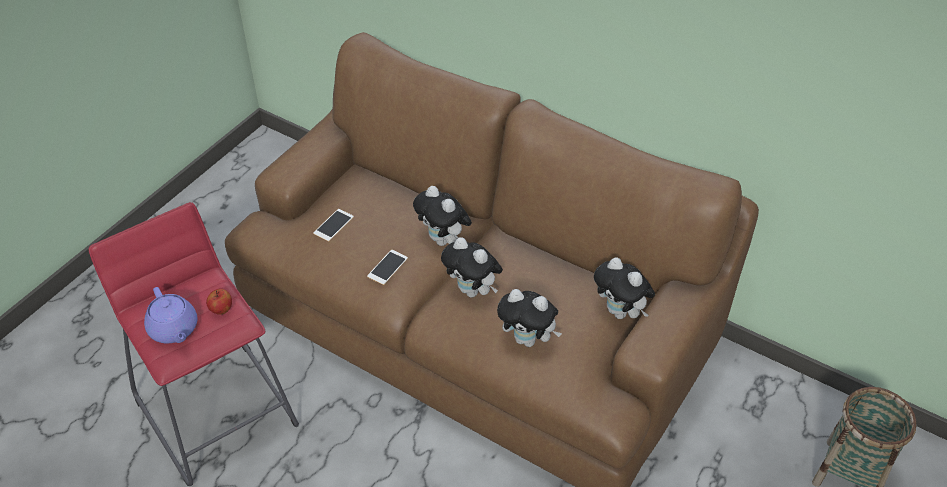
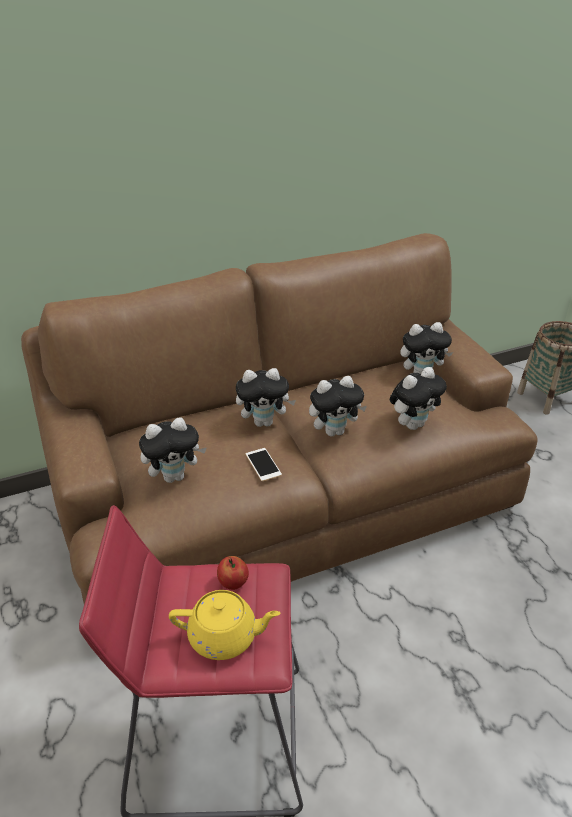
camera: 55 degrees left, 10 degrees down
(174, 329) = (225, 637): purple teapot -> yellow teapot
(333, 225) = (175, 476): phone -> plush toy

